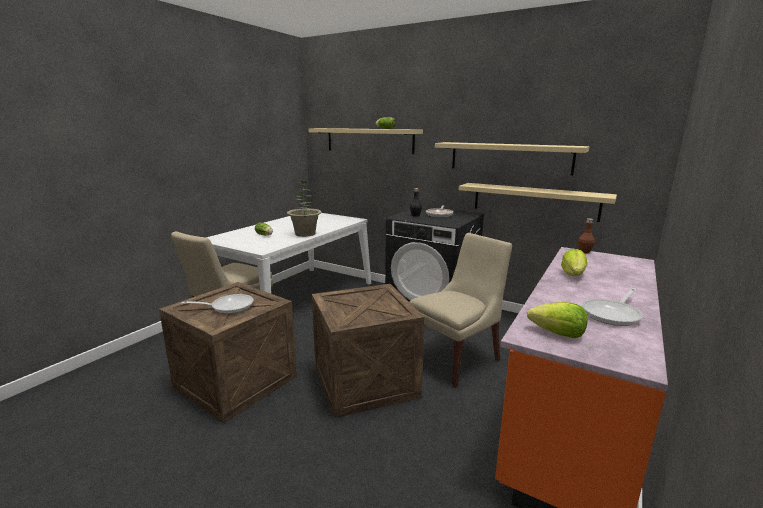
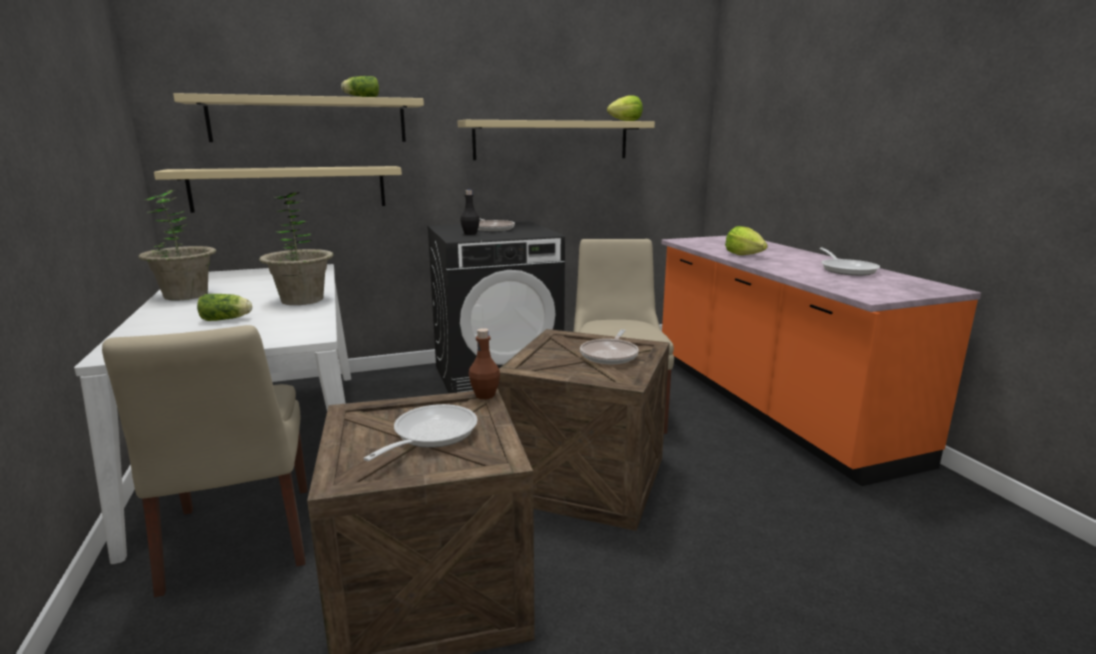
camera: 50 degrees left, 0 degrees up
(283, 221) = (186, 295): none -> potted plant
(376, 309) = (610, 355): none -> frying pan
(534, 201) = (586, 195): beige shelf -> beige shelf (290, 188)
(558, 334) = (873, 289): lettuce -> lettuce (626, 120)
(584, 252) = (689, 239): brown bottle -> brown bottle (485, 395)

